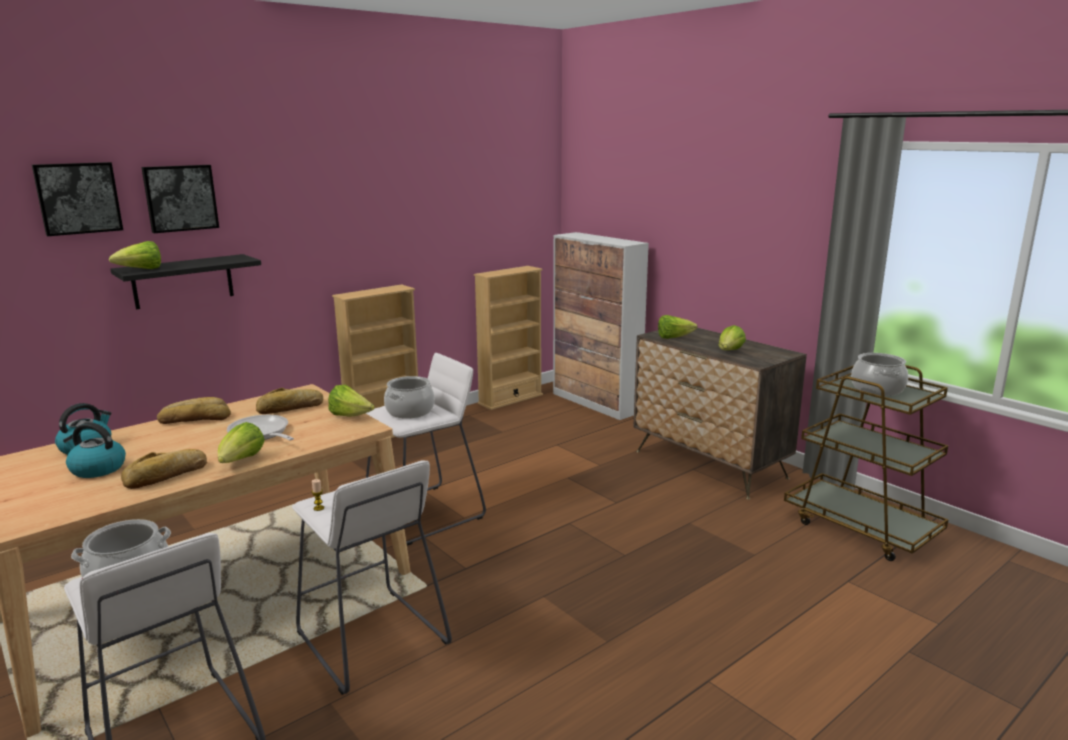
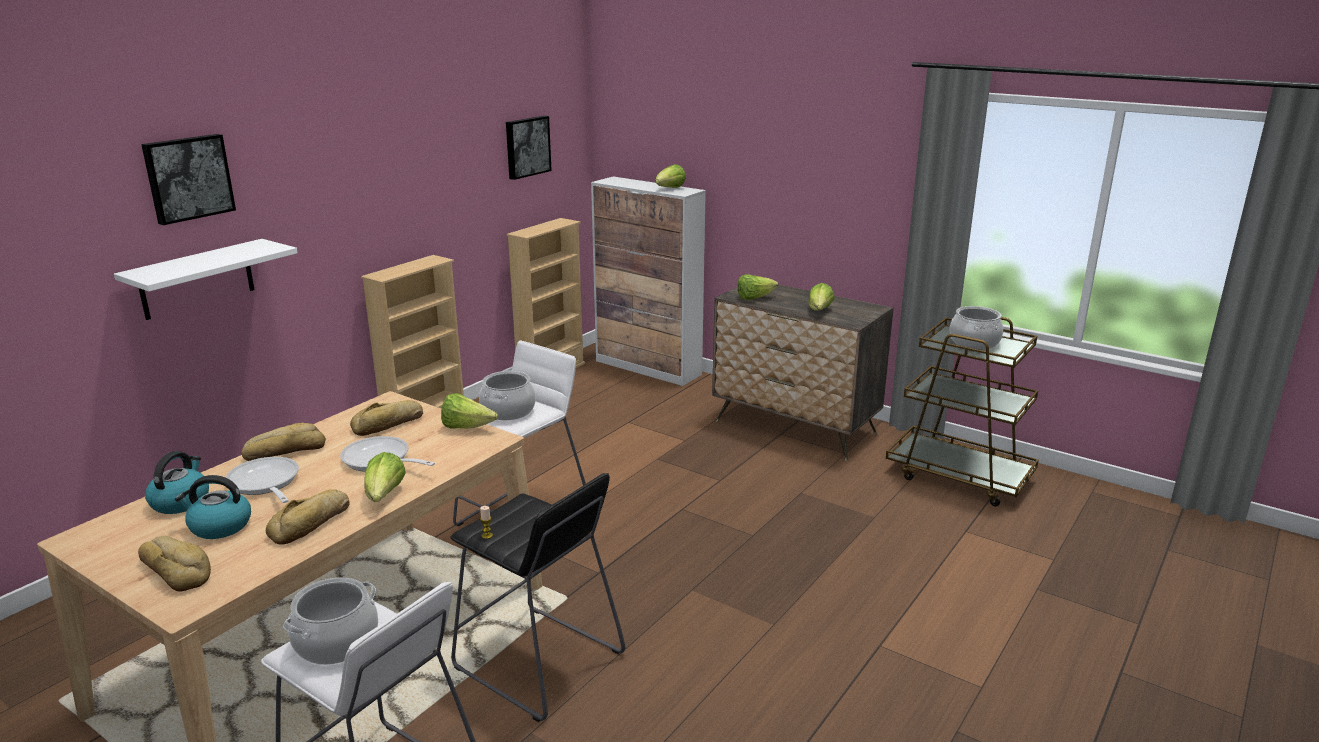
camera: 15 degrees left, 5 degrees up
(37, 497) = (177, 569): none -> bread
(78, 198) = (70, 190): picture -> picture (526, 146)
(141, 270) = (161, 274): lettuce -> lettuce (669, 189)
(158, 441) = (265, 484): none -> frying pan
(183, 281) = (197, 279): black shelf -> white shelf
(371, 639) = (538, 662): white stool -> black stool

